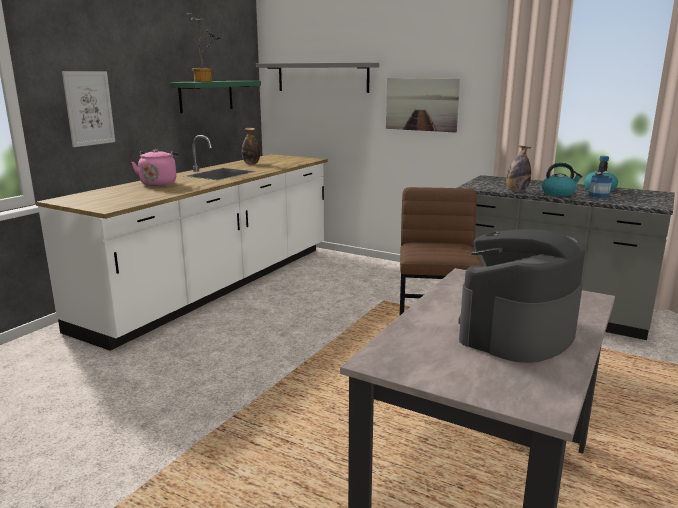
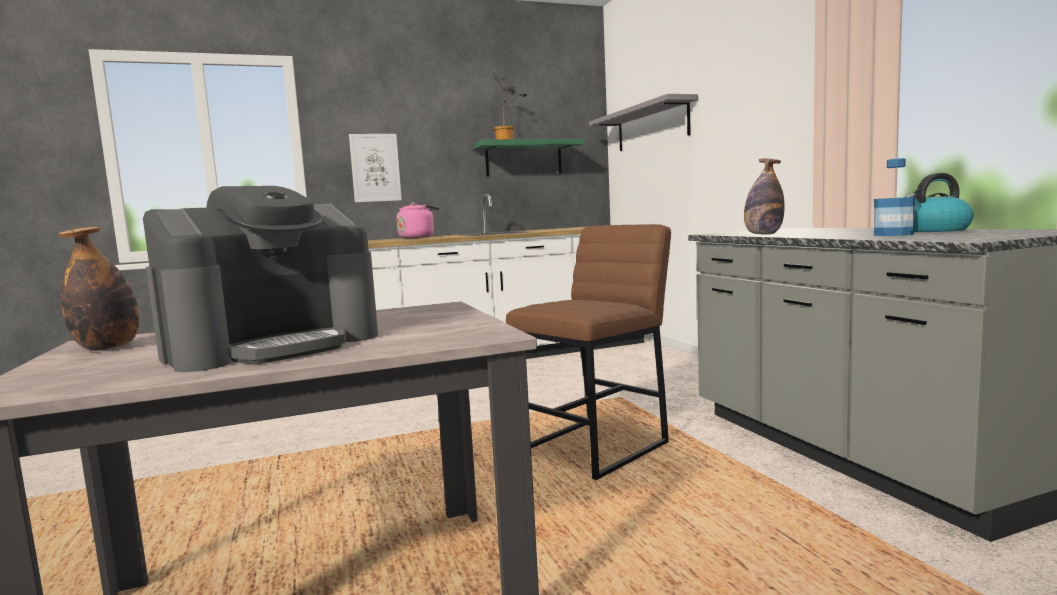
camera: 40 degrees right, 10 degrees down
(251, 163) = (555, 229): bottle -> bottle (108, 348)
(421, 104) = (739, 138): picture -> none
(517, 331) = (273, 345): coffee machine -> coffee machine turned 150 degrees clockwise
(558, 193) = (825, 234): kettle -> none

